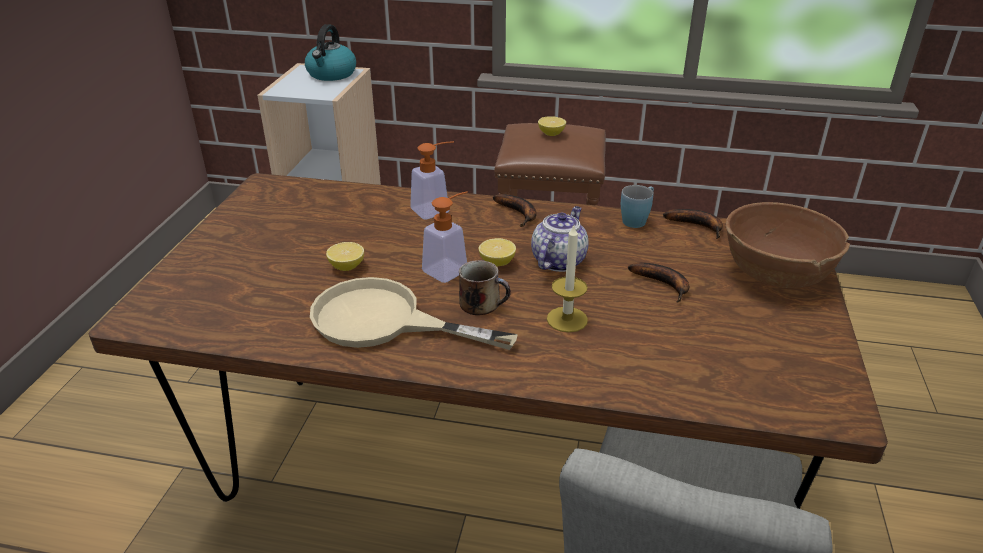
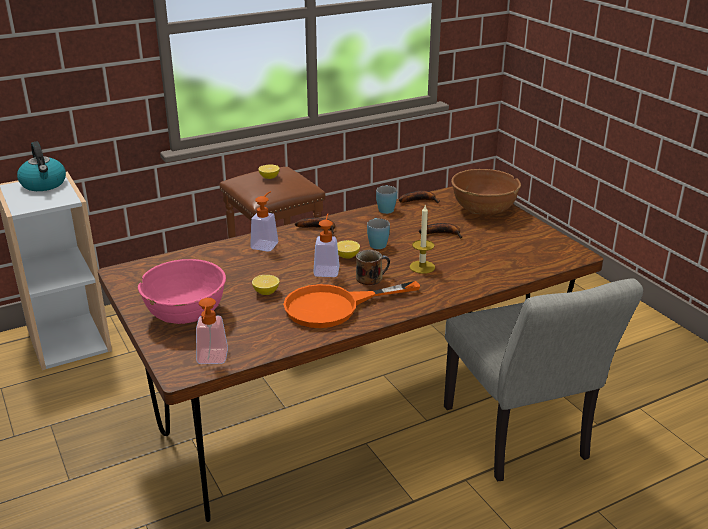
camera: 40 degrees left, 5 degrees down
(175, 321) = (211, 360): none -> soap dispenser
(241, 254) = (186, 313): none -> pink bowl
(385, 321) = (334, 307): beige frying pan -> orange frying pan
(558, 260) = (377, 243): teapot -> blue mug

